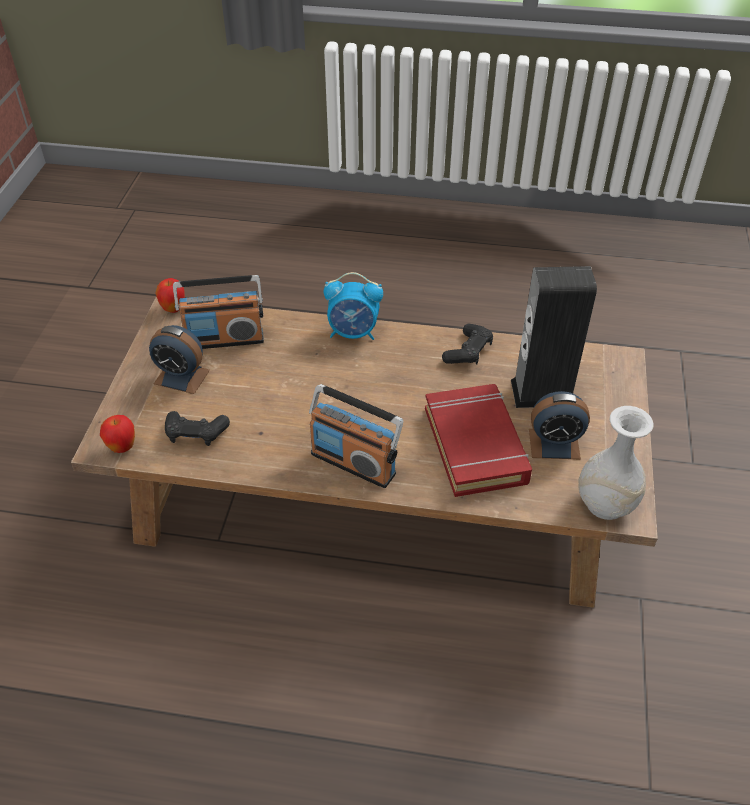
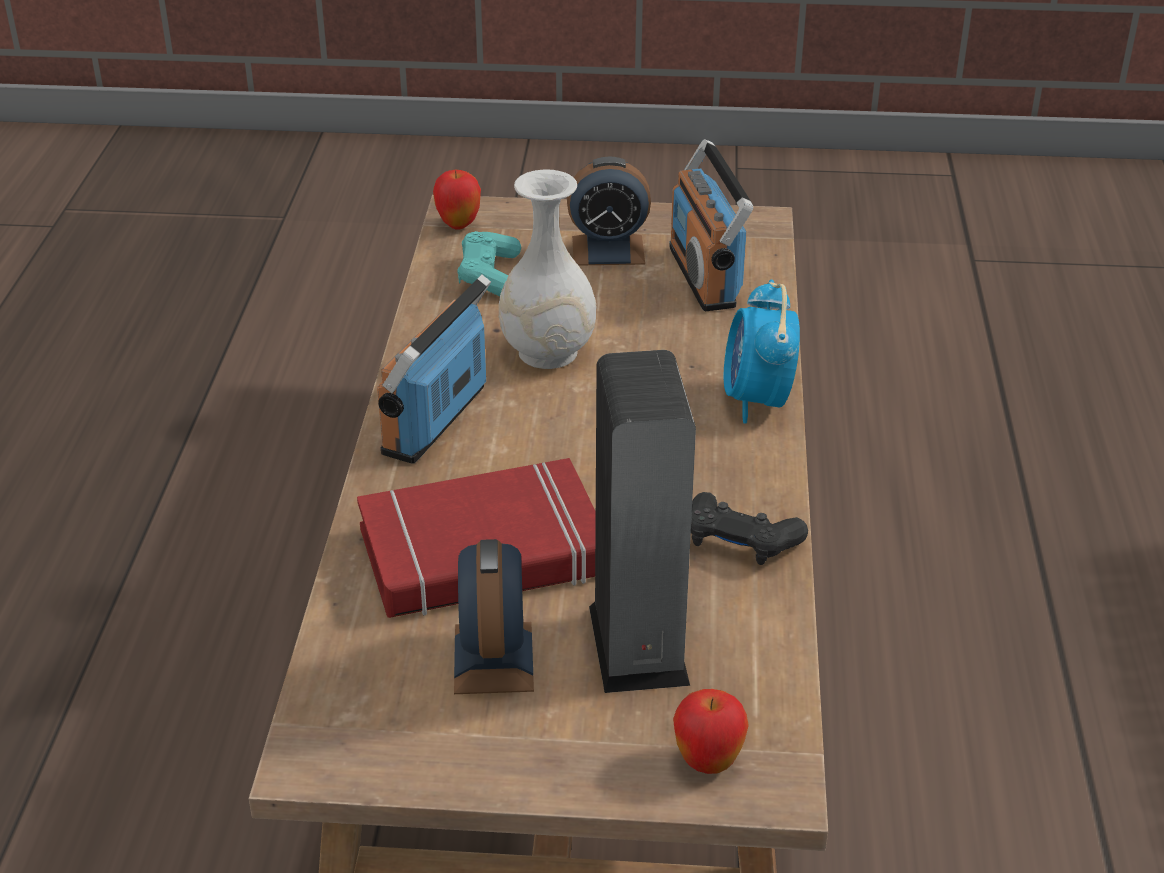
camera: 85 degrees right, 10 degrees down
(173, 309) = (763, 224): apple -> apple (707, 763)
(182, 377) = (608, 250): alarm clock -> alarm clock turned 105 degrees counterclockwise
(196, 433) = (490, 276): black game controller -> turquoise game controller
(605, 504) = (335, 724): white vase -> white vase (546, 352)

